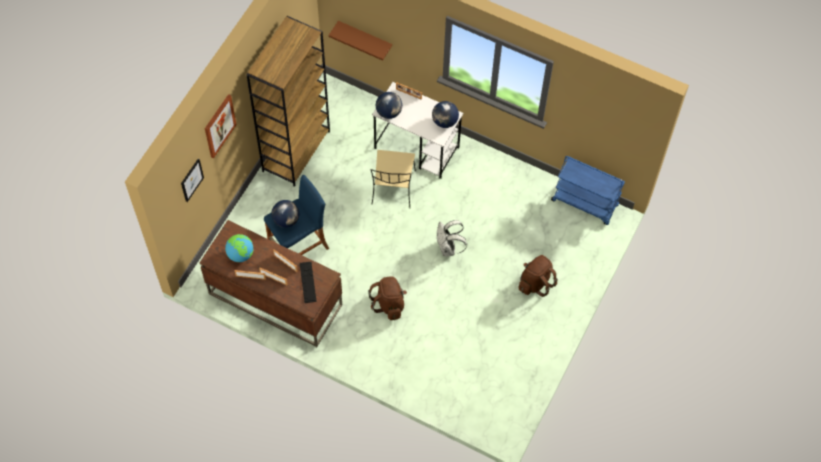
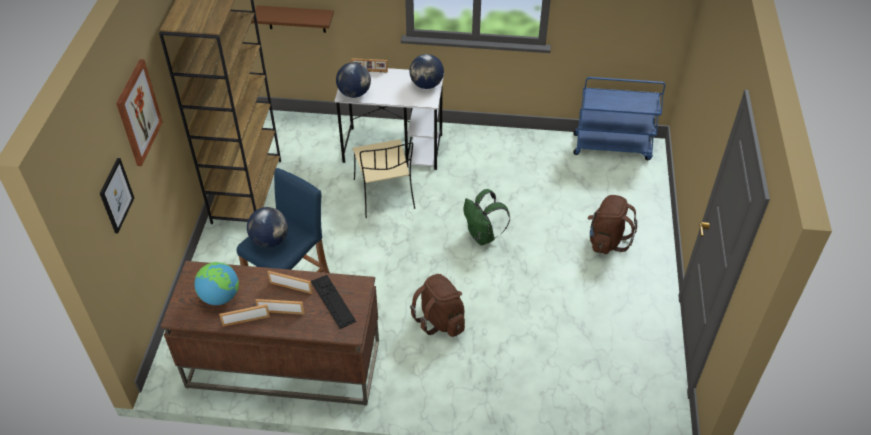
camera: 20 degrees left, 15 degrees down
(448, 248) = (483, 236): white backpack -> green backpack

